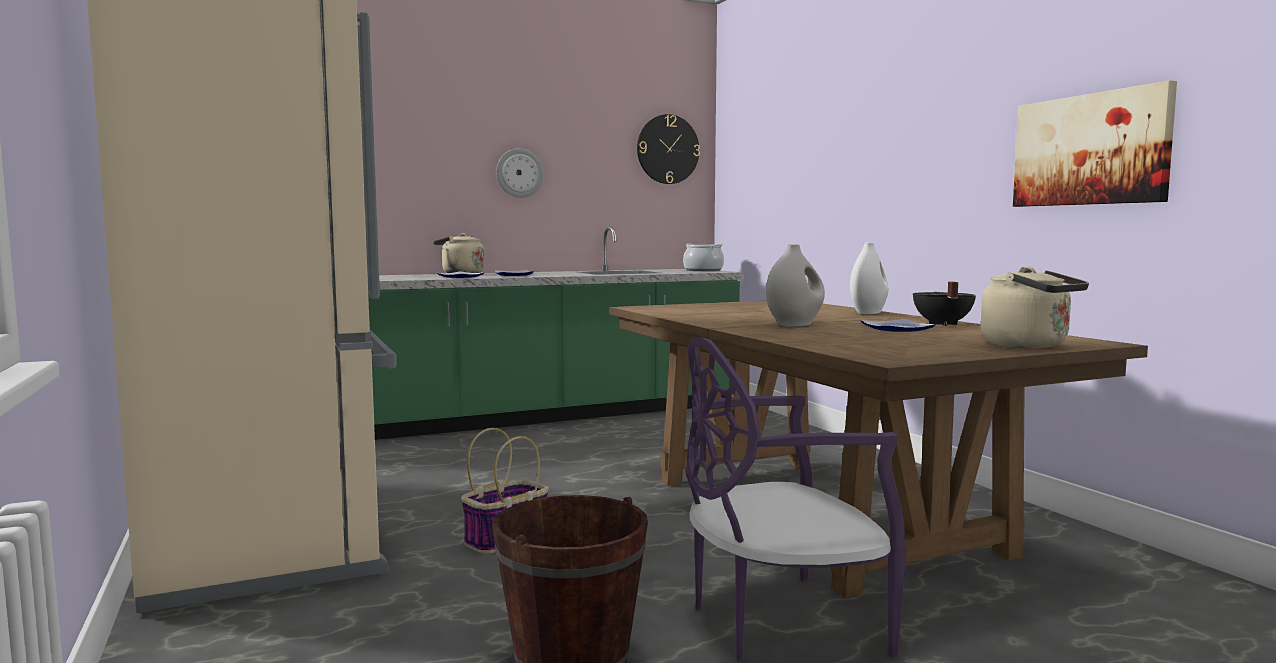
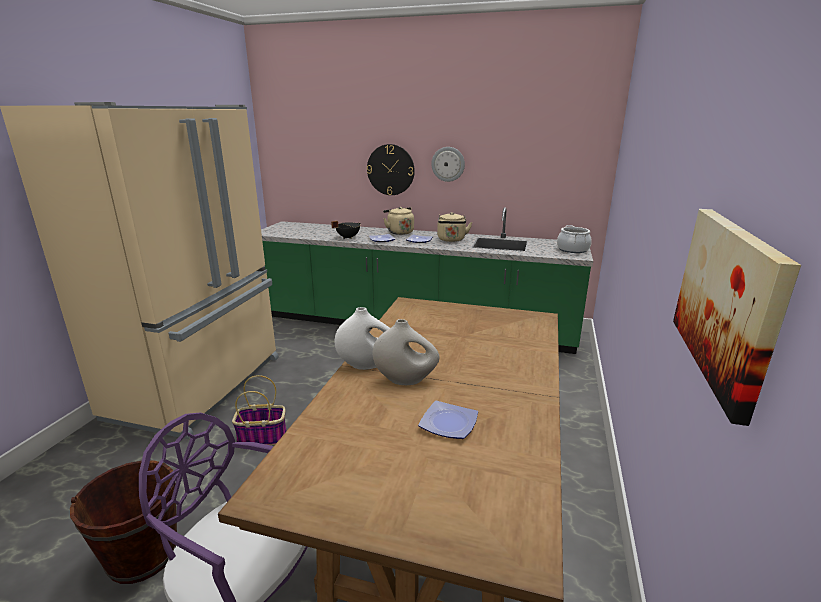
camera: 40 degrees right, 15 degrees up
(667, 149) = (571, 144): wall clock -> wall clock (390, 170)
(868, 313) = (532, 370): white vase -> white vase (367, 365)
(941, 324) = (516, 426): black cooking pot -> black cooking pot (347, 237)
(1029, 345) = (442, 526): beige kettle -> beige kettle (451, 240)

